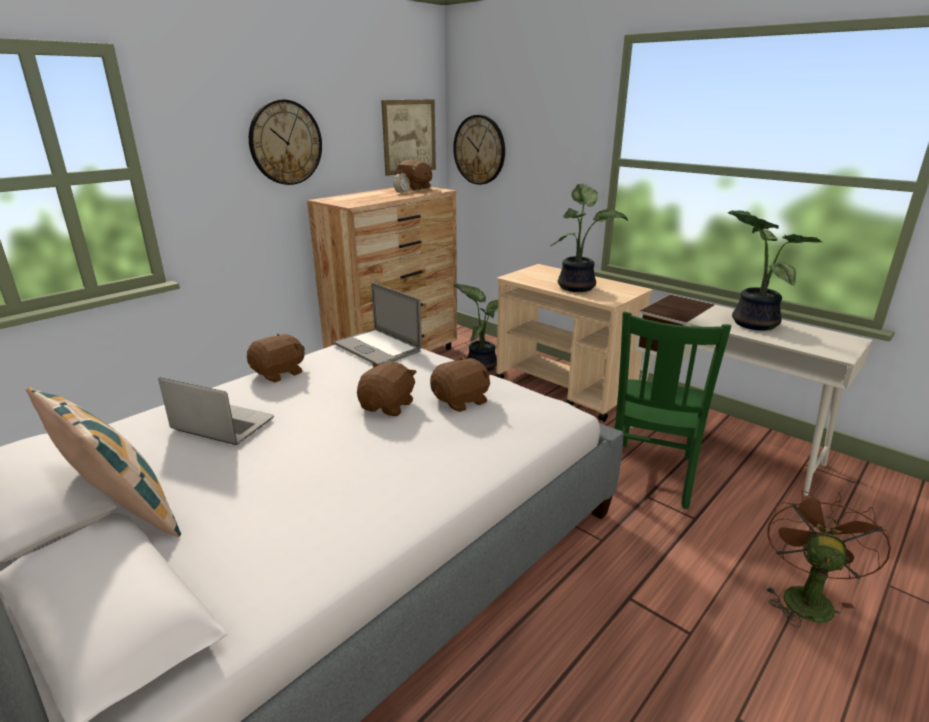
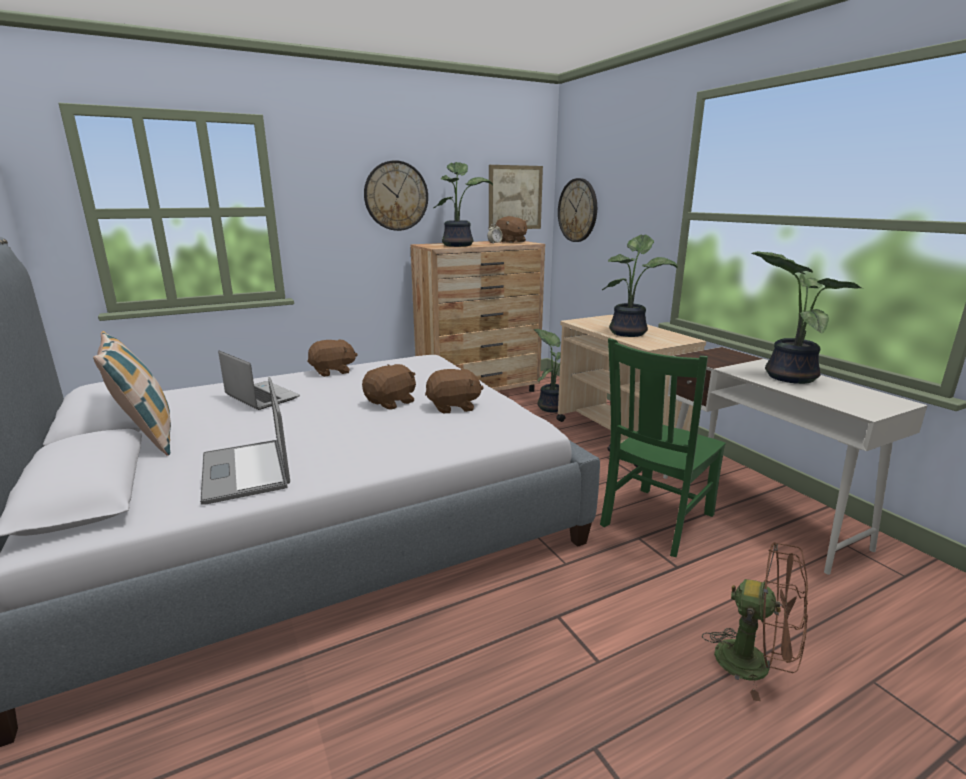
camera: 20 degrees right, 5 degrees down
(368, 198) = (459, 245): none -> potted plant
(377, 347) = (423, 364): laptop -> laptop (245, 470)
(805, 596) = (755, 664): brown fan -> brown fan turned 75 degrees clockwise

